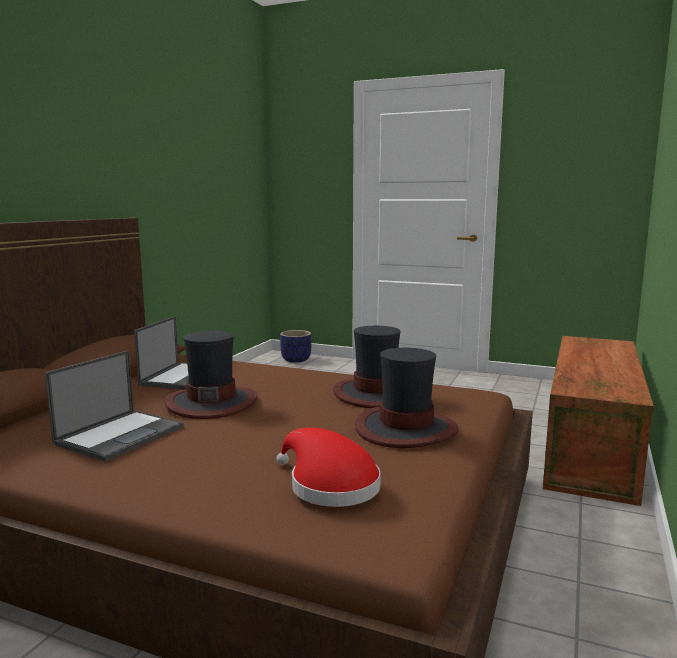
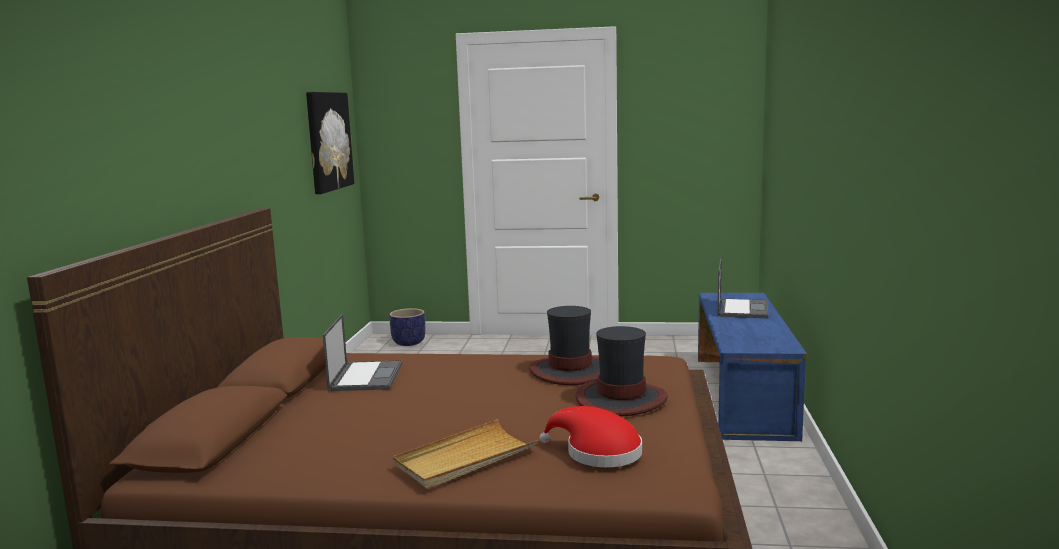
camera: 15 degrees left, 0 degrees up
(121, 435) = (369, 439): laptop -> laptop (742, 309)
(186, 469) = (465, 458): none -> beige tray
(211, 402) = (424, 398): hat -> none
(230, 174) = (328, 141): none -> picture
(592, 446) = (745, 395): brown bench -> blue bench

